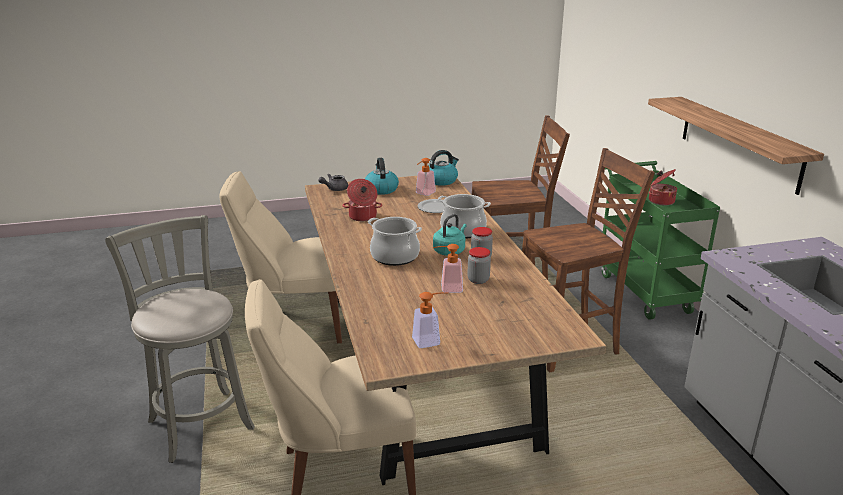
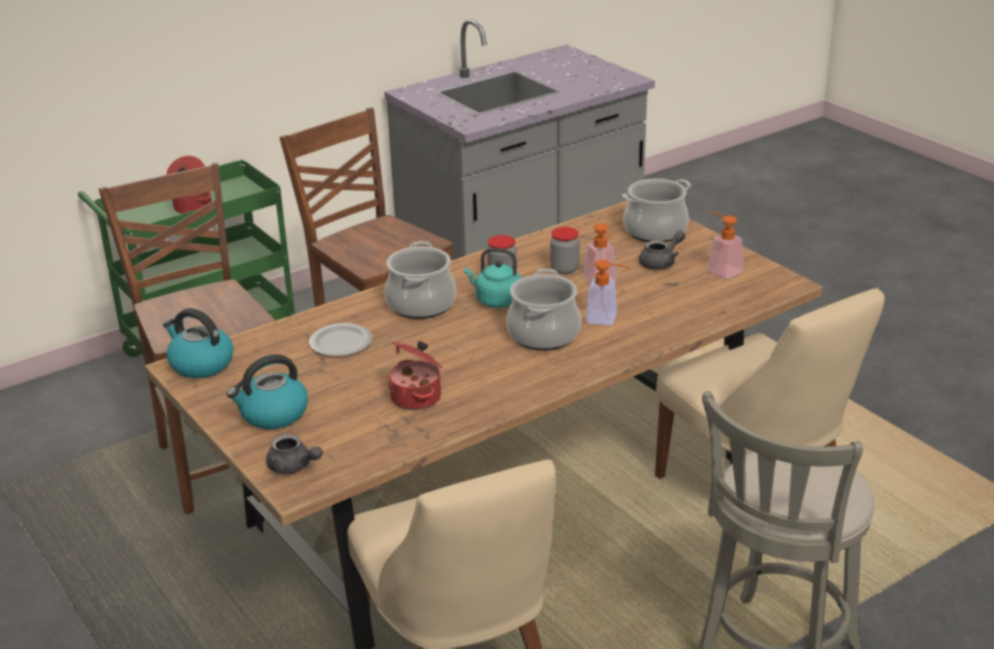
camera: 110 degrees left, 5 degrees up
(423, 194) = (278, 367): soap dispenser -> soap dispenser (607, 319)
(462, 318) = (661, 262): none -> grey teapot
(522, 330) = (655, 231): none -> cooking pot
(739, 142) = (227, 72): shelf -> none

